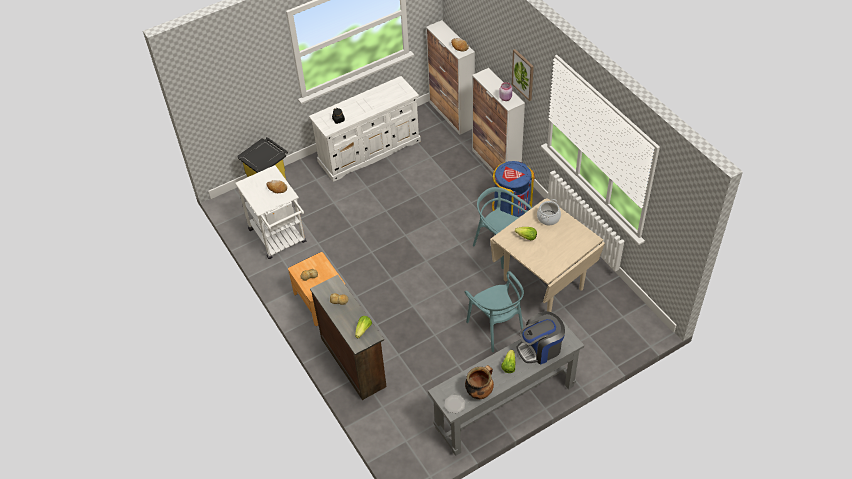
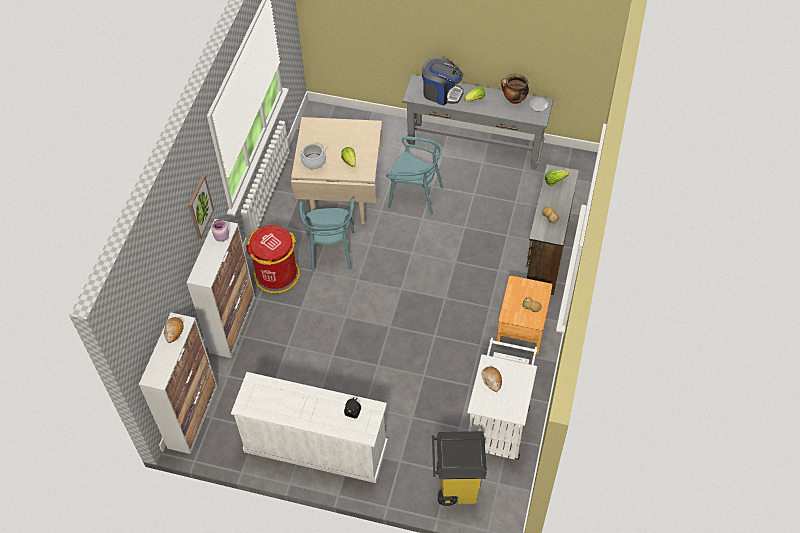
camera: 135 degrees left, 5 degrees up
(496, 327) = (415, 195): turquoise chair -> turquoise chair turned 90 degrees clockwise
(511, 206) = (276, 275): blue trash can -> red trash can

